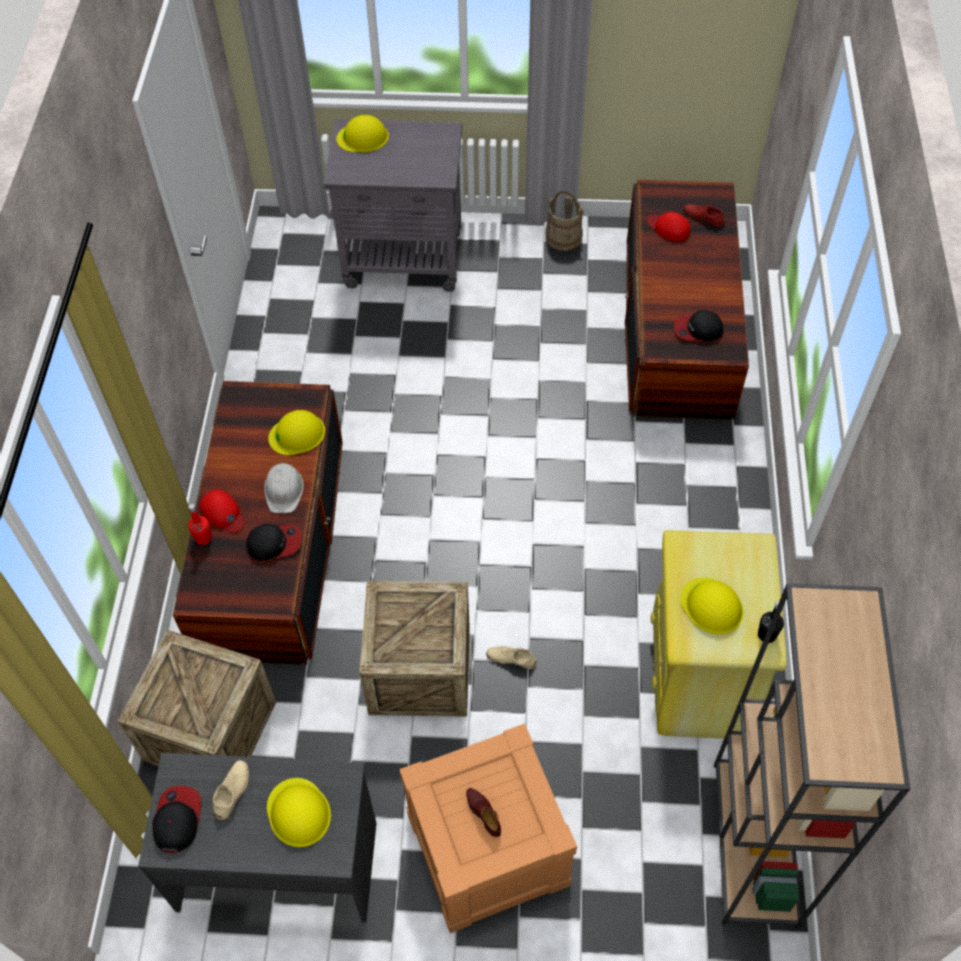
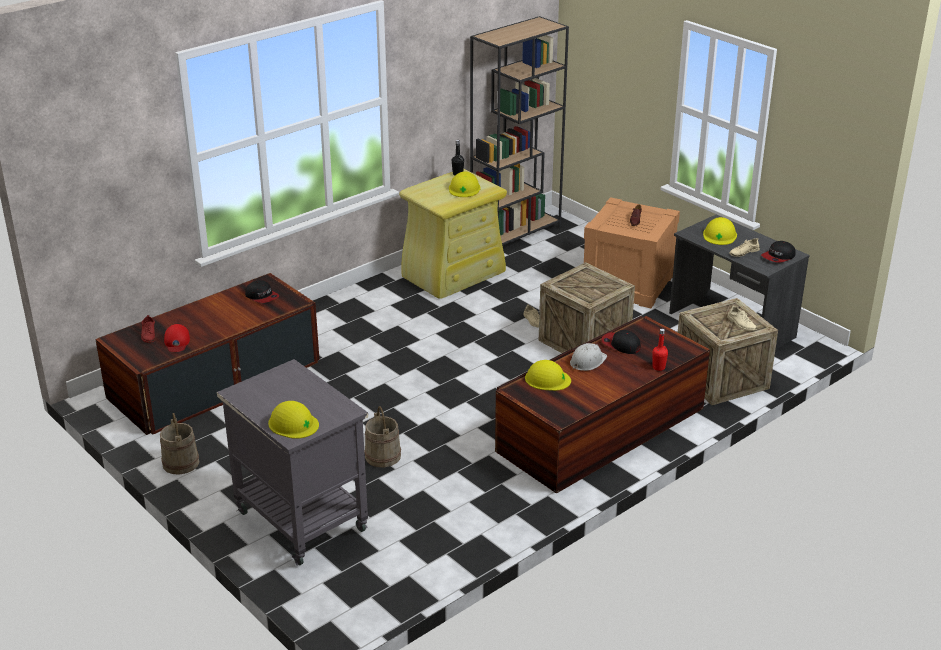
camera: 135 degrees left, 25 degrees down
(169, 696) = (741, 324): none -> beige shoe
(223, 513) = (635, 371): red cap -> none
(425, 359) = (382, 456): none -> beige bucket

